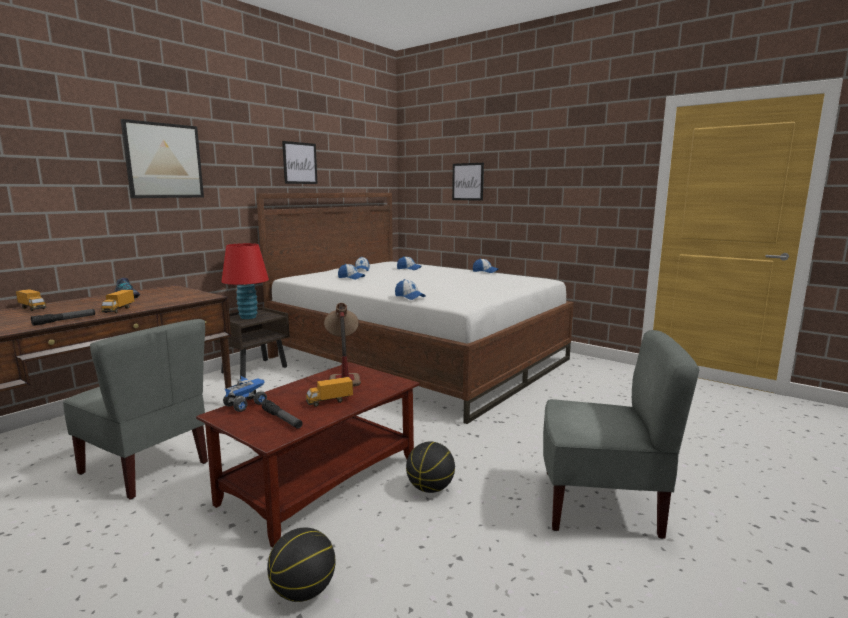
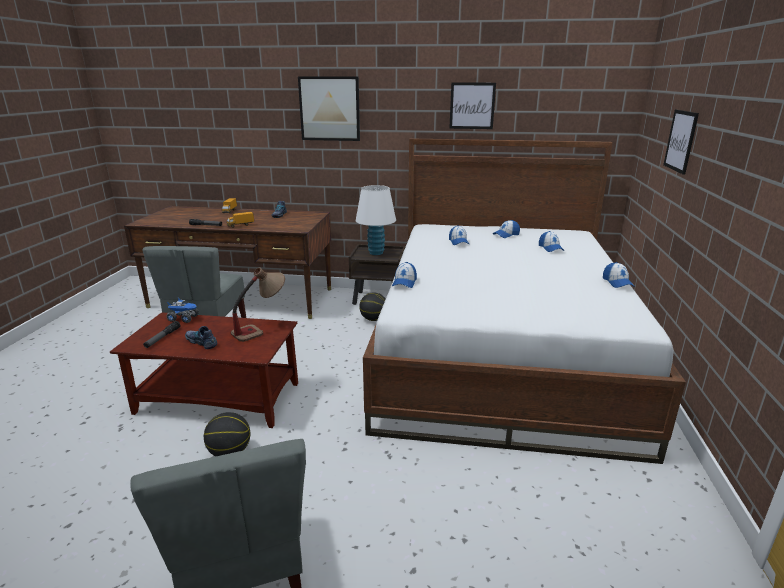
camera: 60 degrees right, 10 degrees up
(248, 317) = (376, 253): red table lamp -> white table lamp
(303, 591) = (90, 442): basketball -> basketball (373, 319)
(329, 401) = (202, 342): toy truck -> shoe

